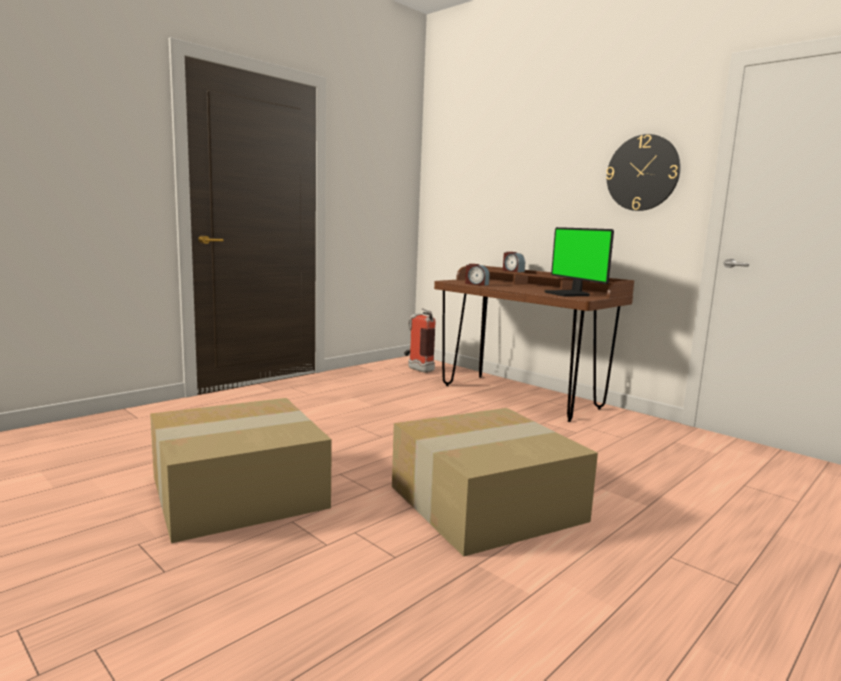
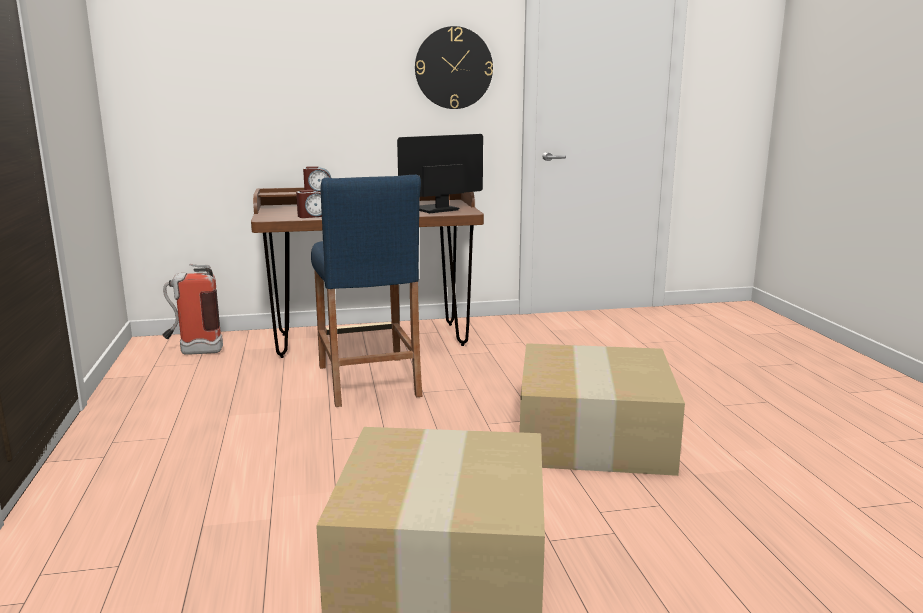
camera: 55 degrees left, 5 degrees up
(453, 412) = (368, 381): none -> blue stool
(569, 294) = (435, 210): monitor -> monitor turned 135 degrees clockwise

